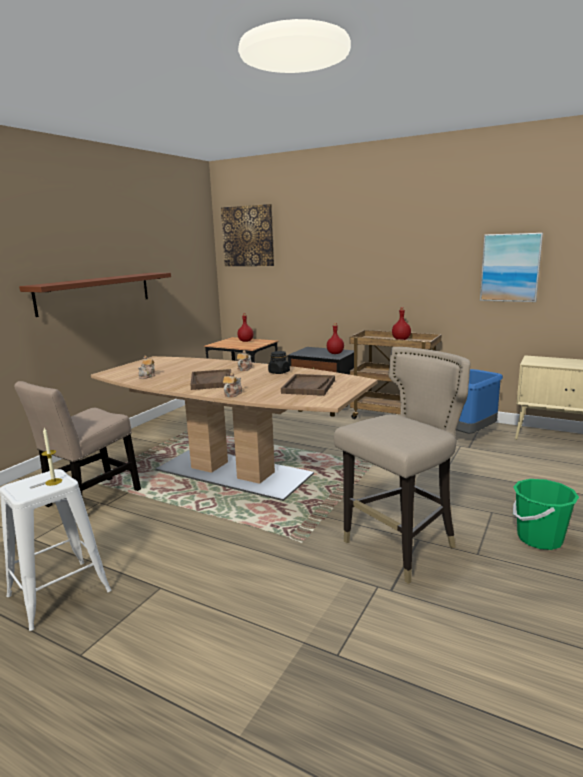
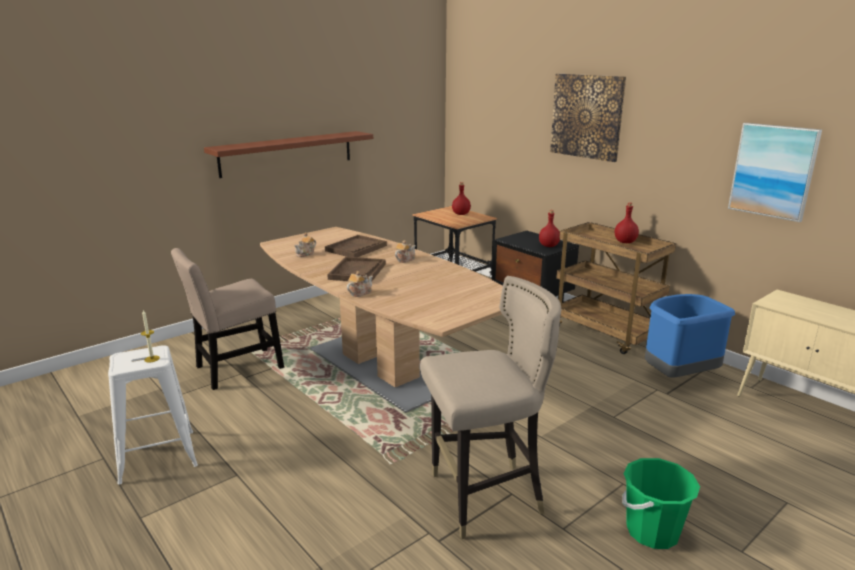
camera: 20 degrees right, 5 degrees up
(248, 236) = (478, 91): picture -> picture (587, 116)
(279, 372) = (434, 271): black jar -> none
(309, 386) = (444, 297): brown tray -> brown tray (356, 248)

